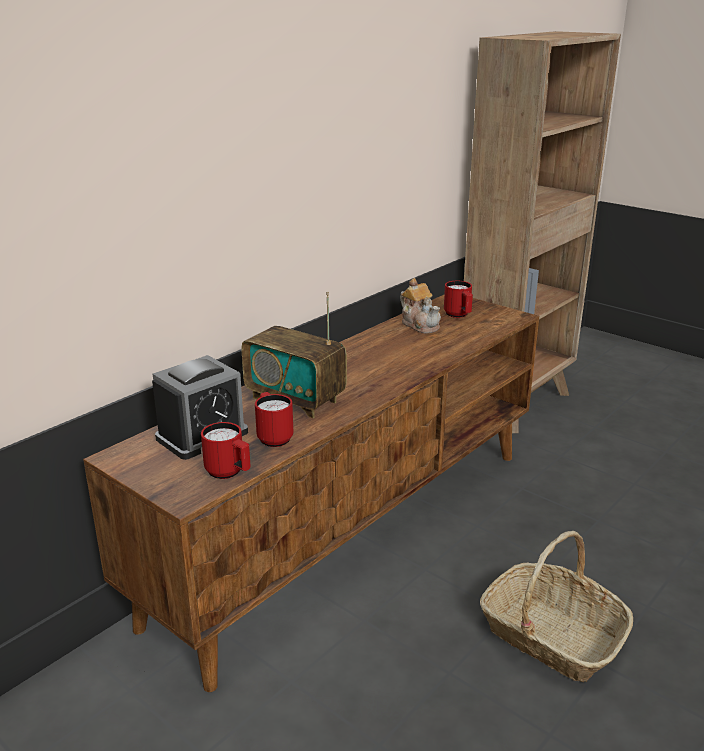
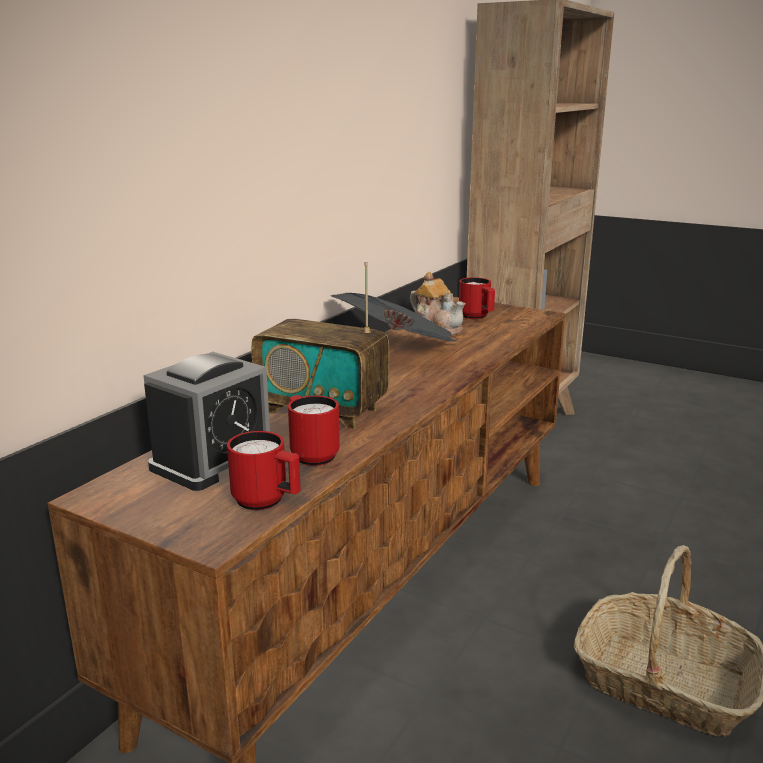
camera: 10 degrees left, 5 degrees down
(378, 349) = (401, 353): none -> newspaper

